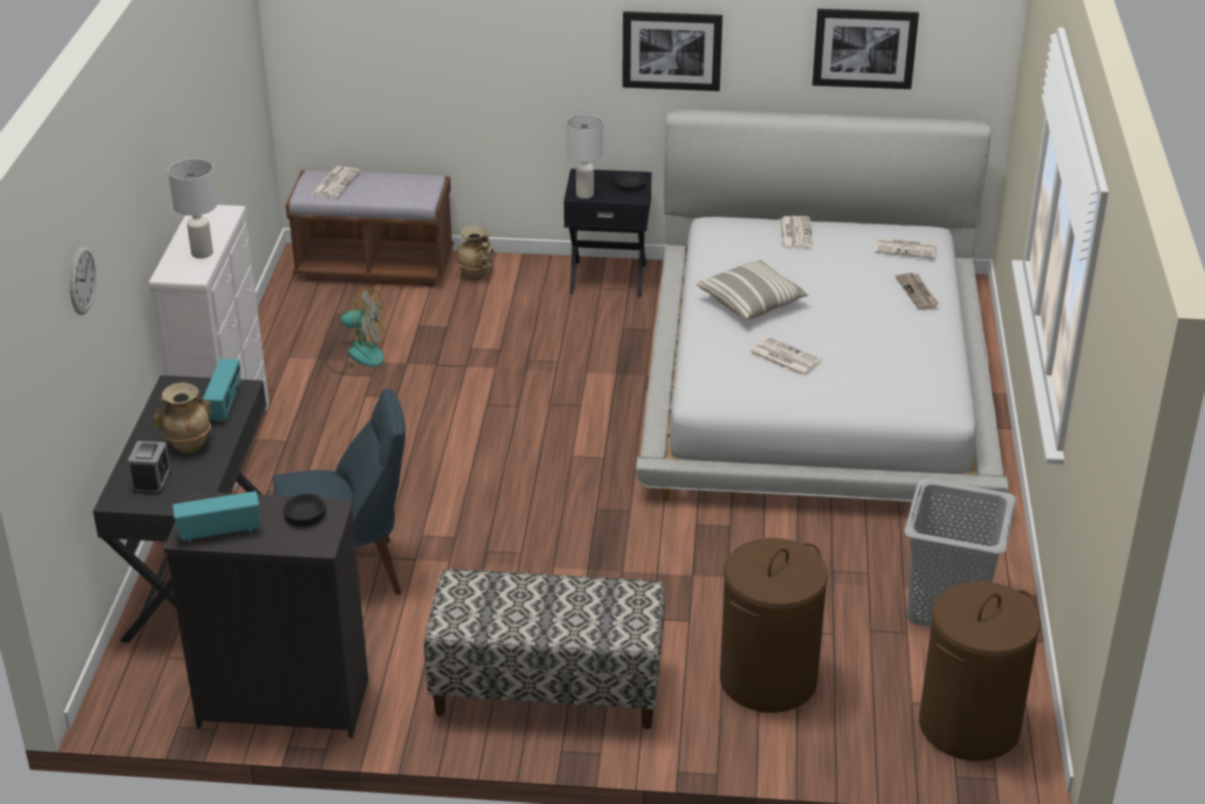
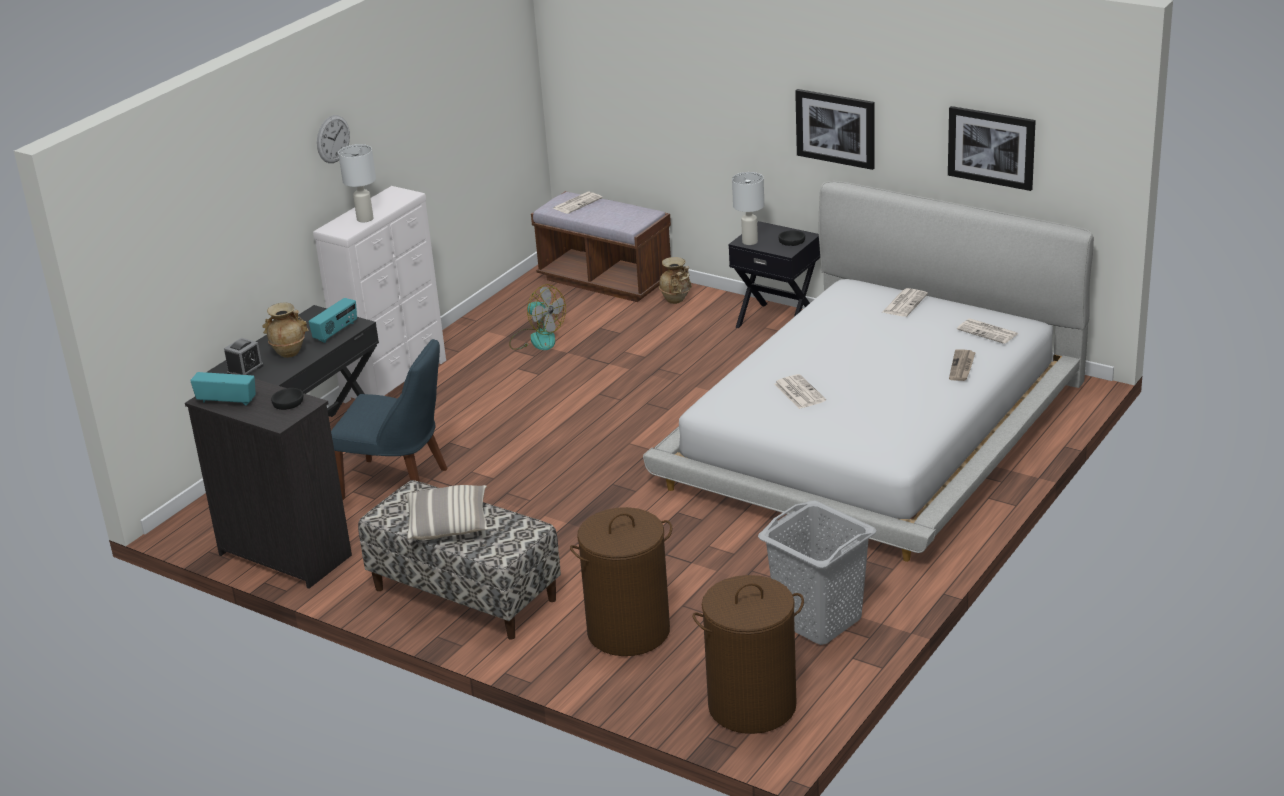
camera: 30 degrees right, 5 degrees down
(82, 280) = (215, 208): wall clock -> wall clock (333, 139)
(752, 302) = (815, 347): pillow -> pillow (448, 524)

